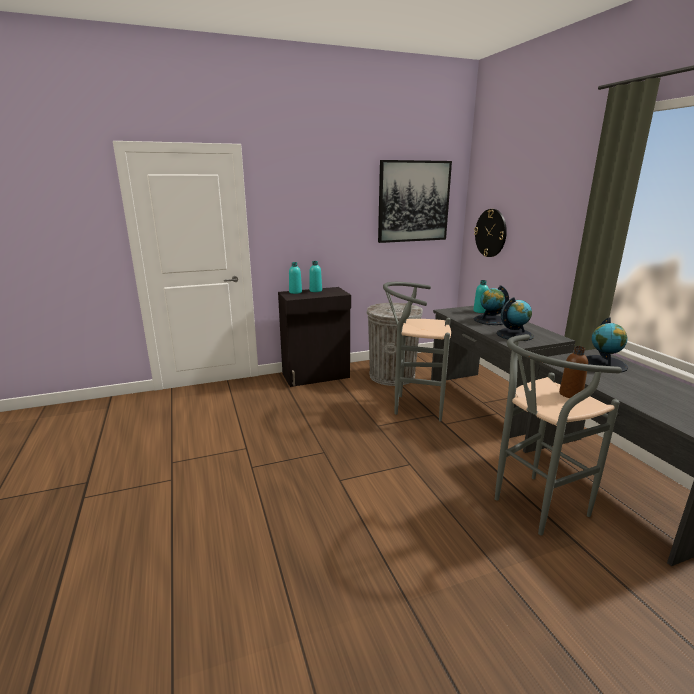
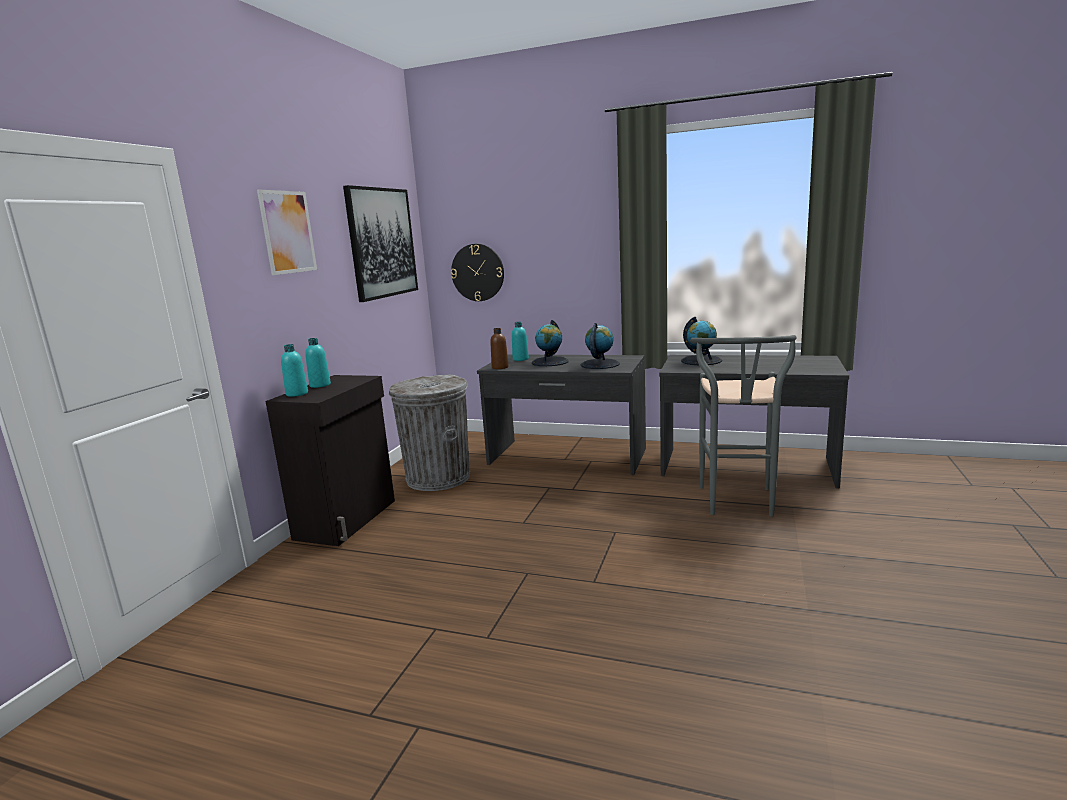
camera: 50 degrees left, 5 degrees down
(320, 192) = (288, 232): none -> picture
(413, 406) = (517, 491): grey stool -> none
(570, 394) = (737, 382): brown bottle -> brown bottle (500, 367)

